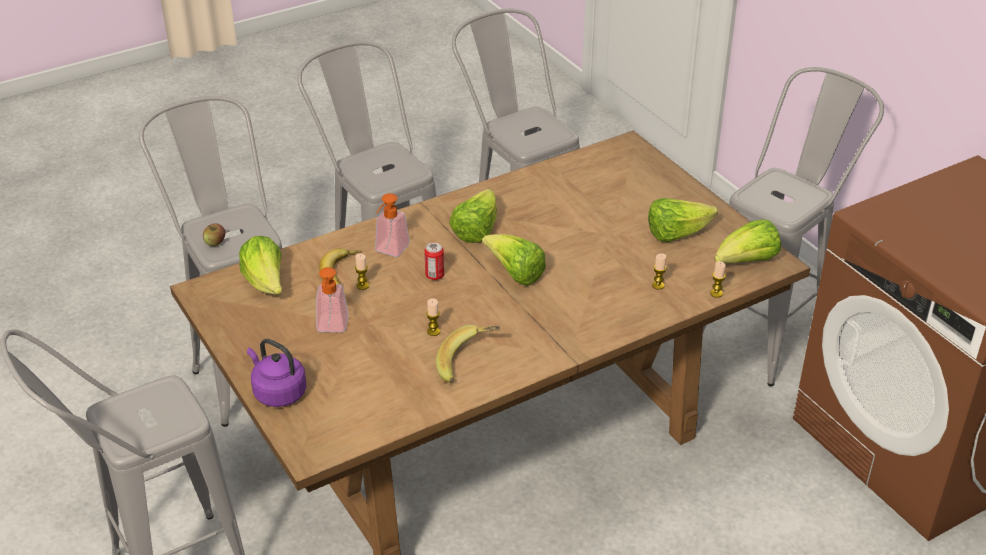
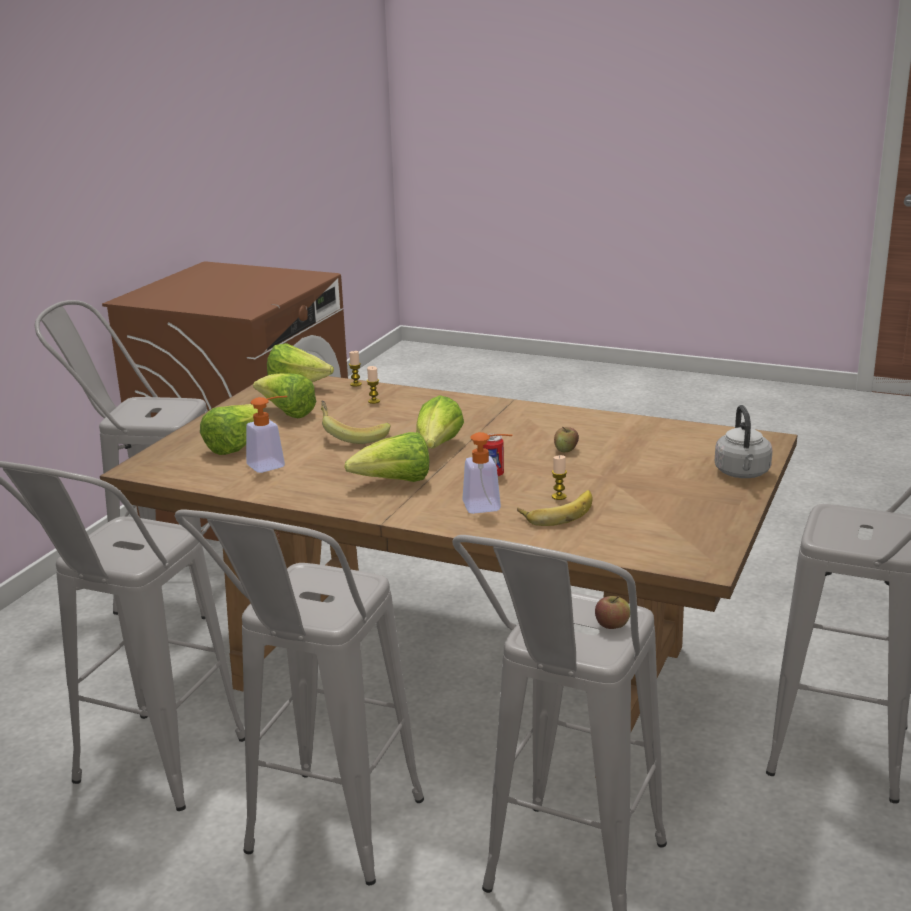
camera: 125 degrees left, 15 degrees down
(266, 283) = (636, 539): lettuce -> lettuce (235, 447)
(278, 392) = (742, 473): purple kettle -> grey kettle
(331, 328) = (635, 486): soap dispenser -> soap dispenser (272, 464)
(433, 331) = (566, 449): candle -> apple
(468, 364) = (579, 427): banana -> banana (353, 436)

